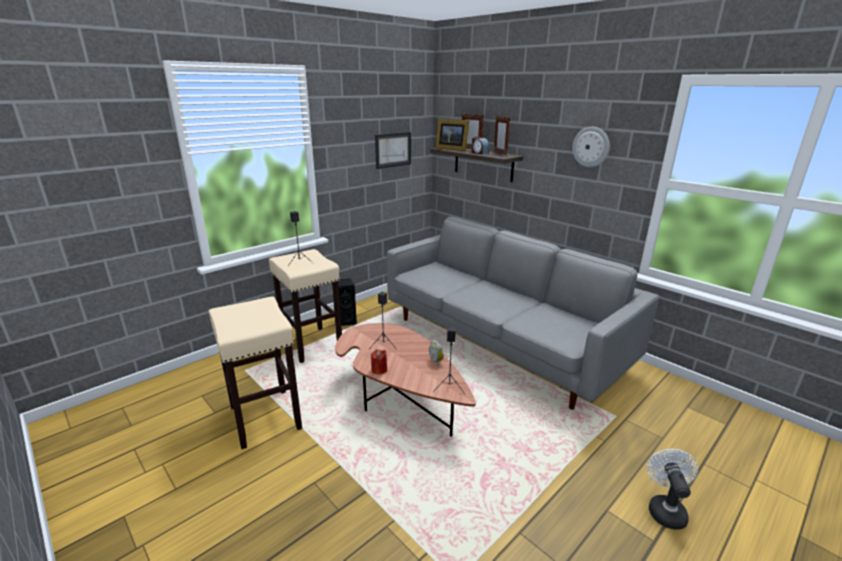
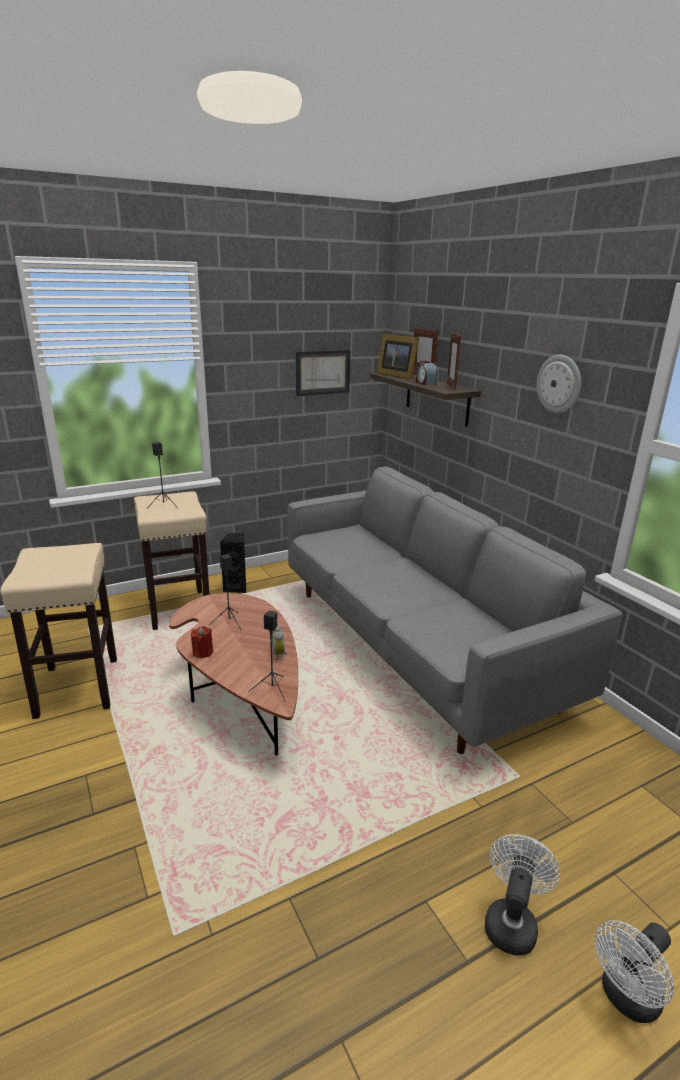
camera: 15 degrees right, 0 degrees up
(753, 537) = (626, 999): none -> white fan

